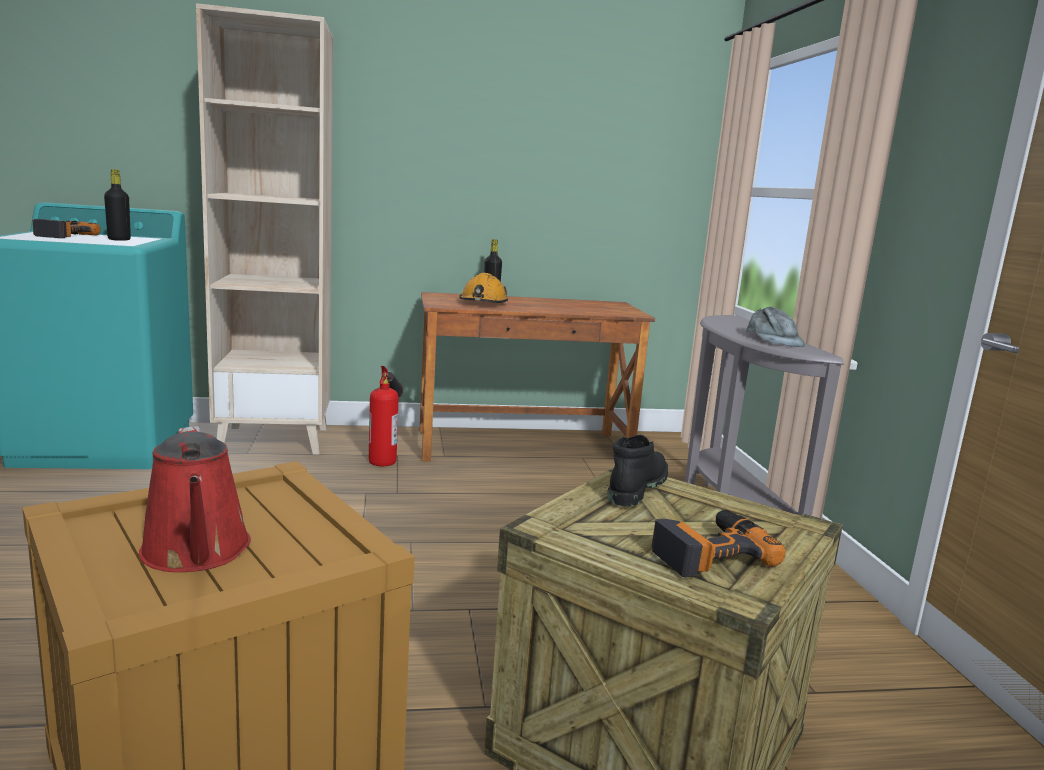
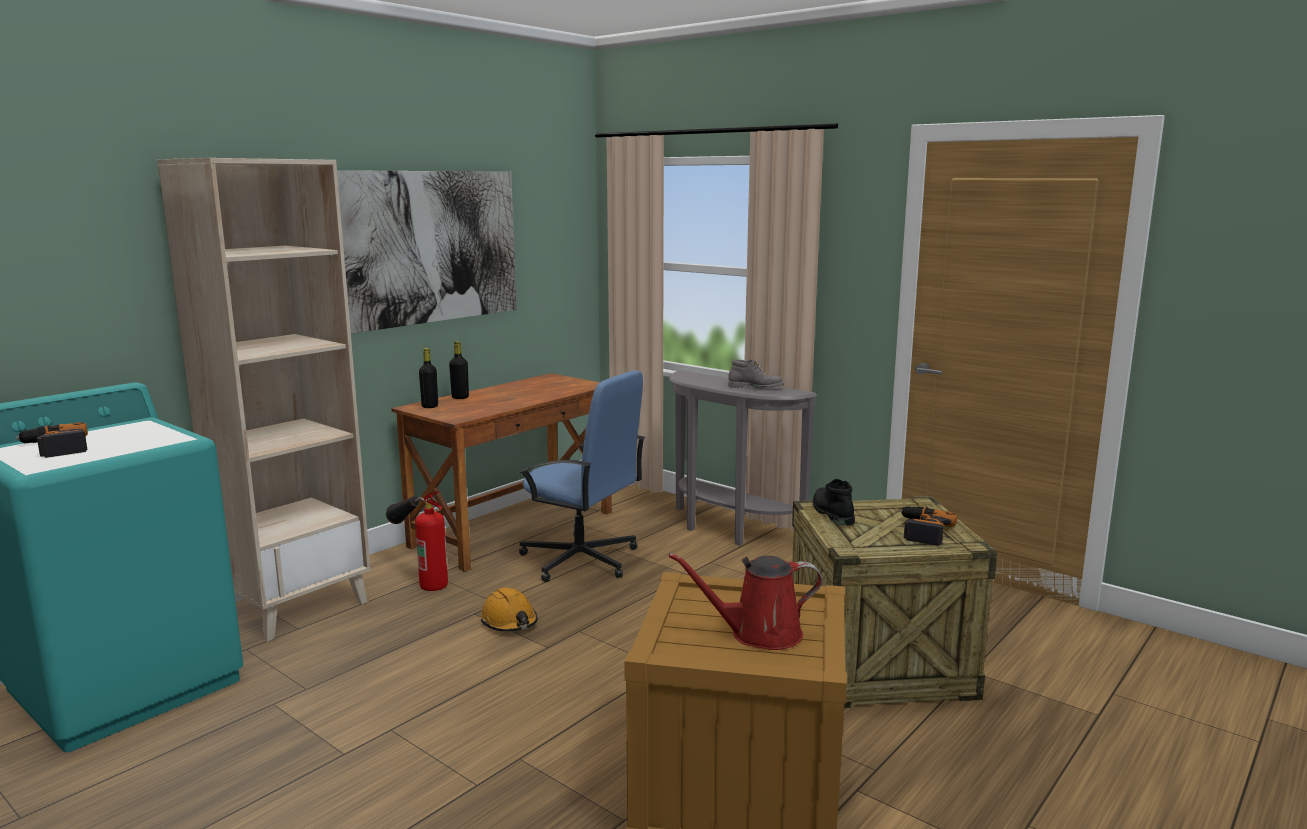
camera: 40 degrees left, 0 degrees up
(119, 239) = (136, 435): black bottle -> black bottle (430, 406)
(197, 553) = (758, 634): red watering can -> red watering can turned 150 degrees clockwise
(483, 303) = (477, 406): orange hard hat -> orange hard hat (509, 622)
(486, 141) = (425, 247): none -> picture
(529, 489) = (581, 560): none -> blue office chair
(774, 339) = (756, 388): grey cap -> grey boot

